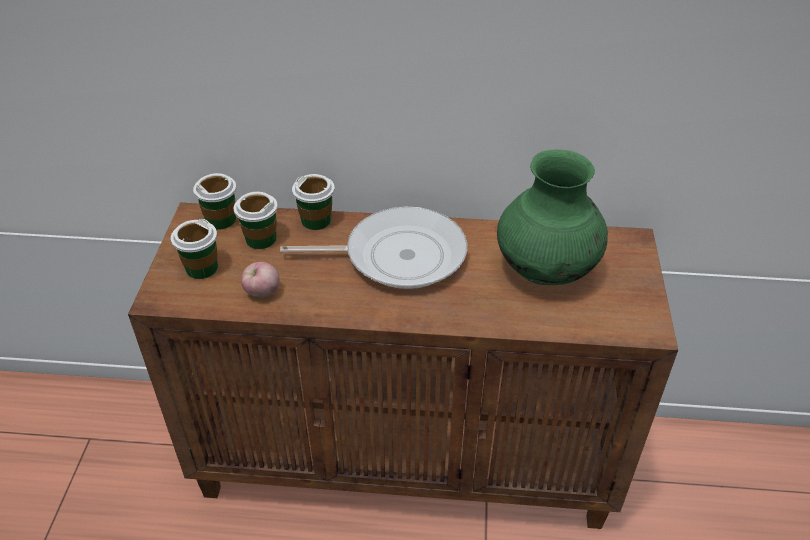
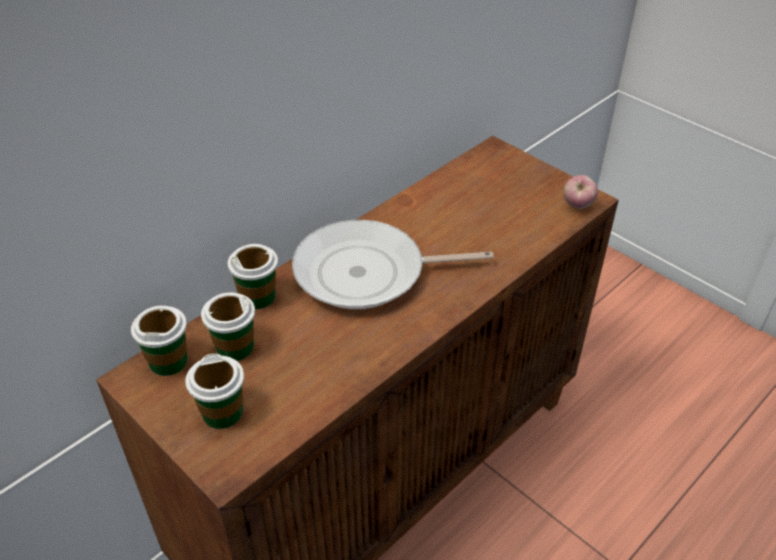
camera: 50 degrees left, 0 degrees up
(262, 292) = (311, 385): apple -> apple (577, 206)
(398, 255) = (367, 273): frying pan -> frying pan turned 135 degrees counterclockwise
(546, 271) = (479, 208): green vase -> none

